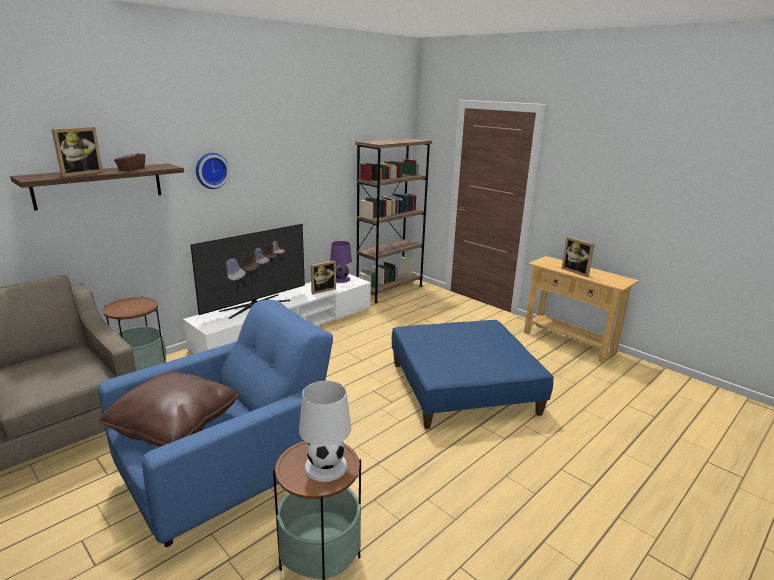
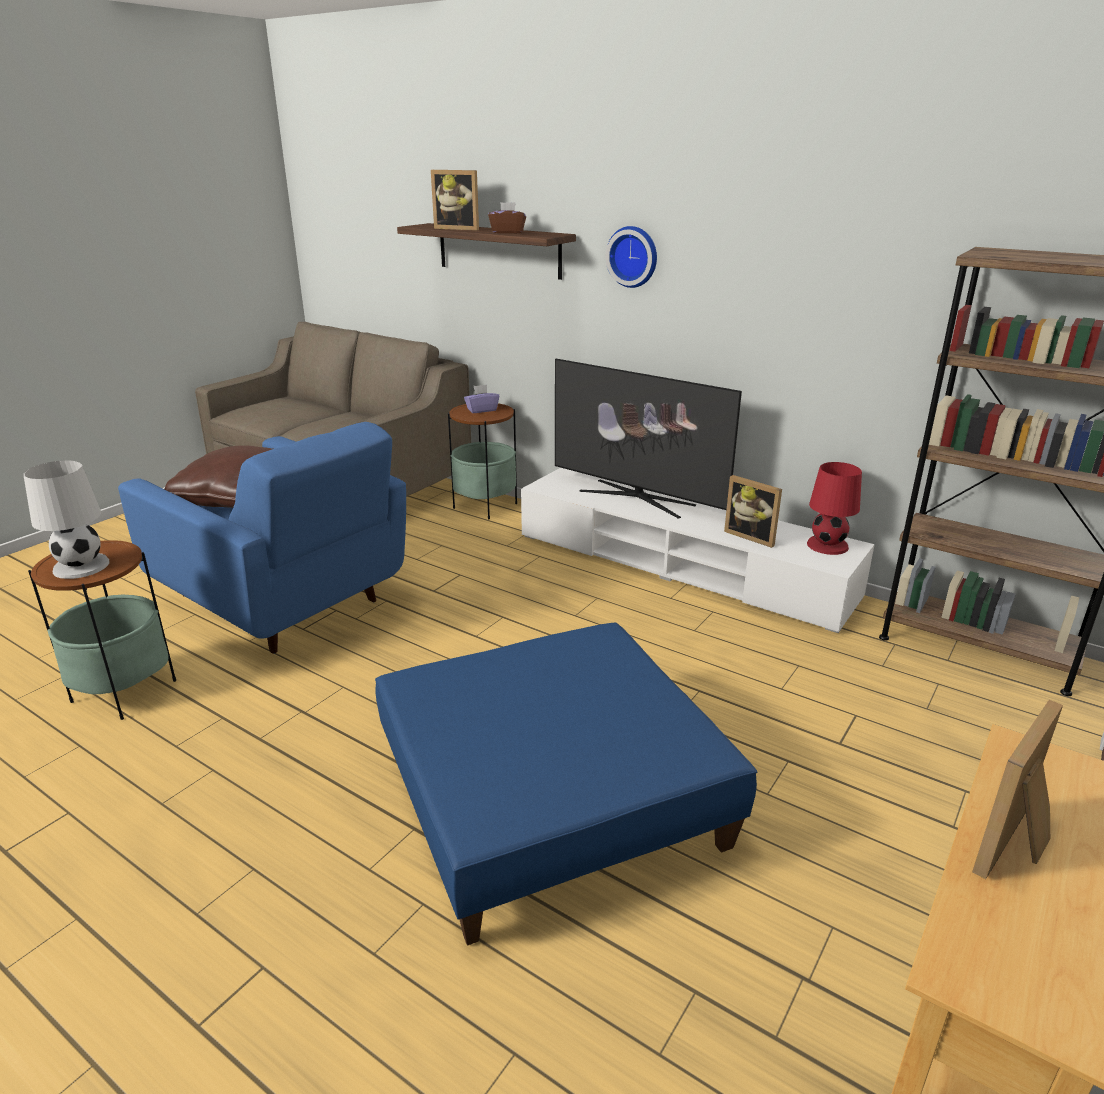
camera: 80 degrees right, 5 degrees up
(126, 306) = (482, 410): none -> purple tissue box
(340, 279) = (828, 545): purple table lamp -> red table lamp

